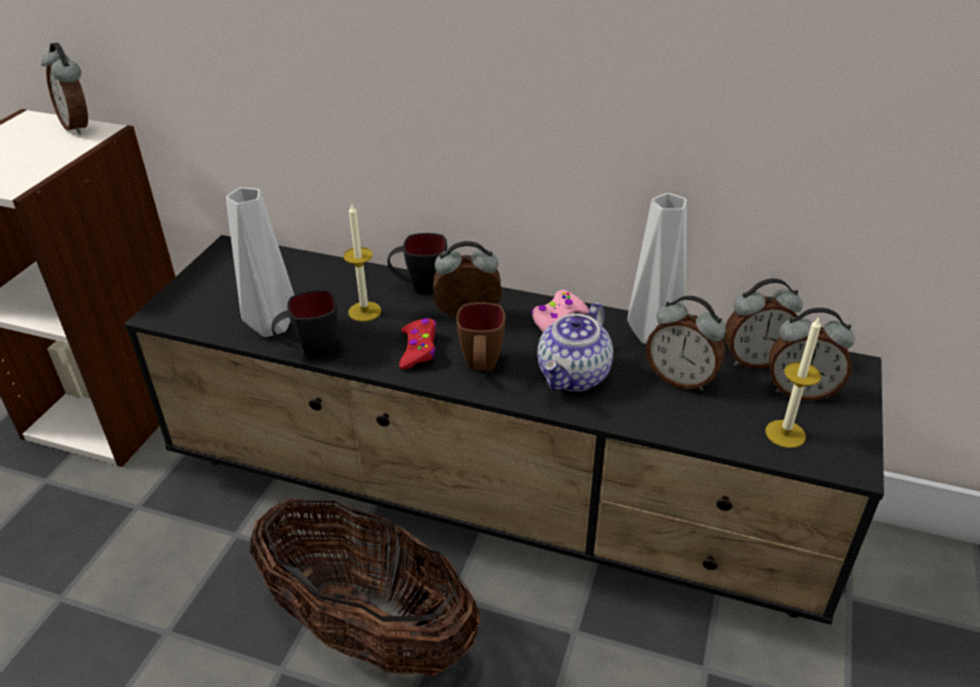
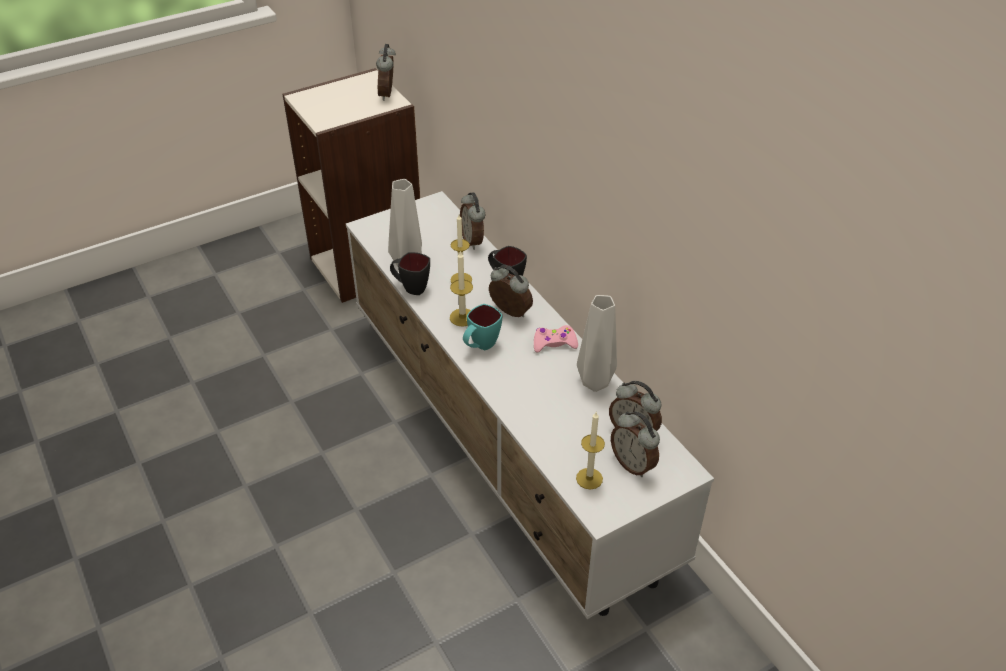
camera: 40 degrees right, 5 degrees up
(368, 630) = (376, 462): basket -> none
(418, 349) = (462, 317): red game controller -> candle
(481, 368) = (480, 346): brown mug -> turquoise mug
(495, 503) = (504, 442): black tv stand -> white tv stand
(574, 376) = (521, 379): teapot -> none
(681, 379) = (576, 416): alarm clock -> alarm clock (473, 241)

